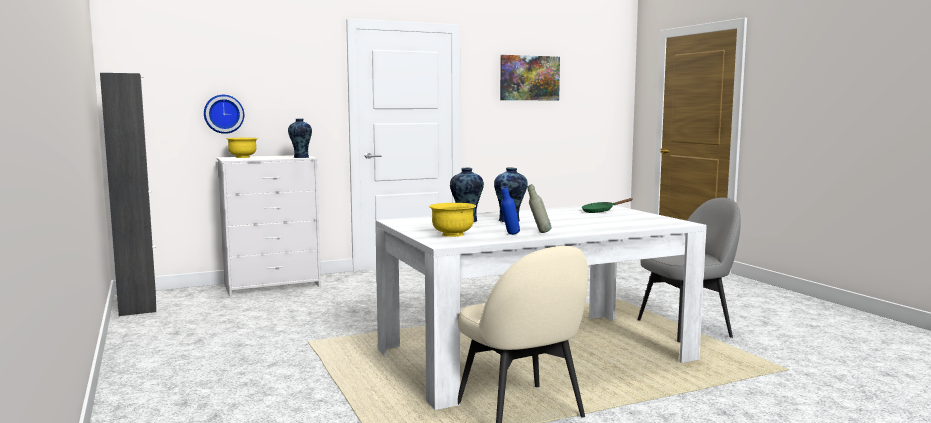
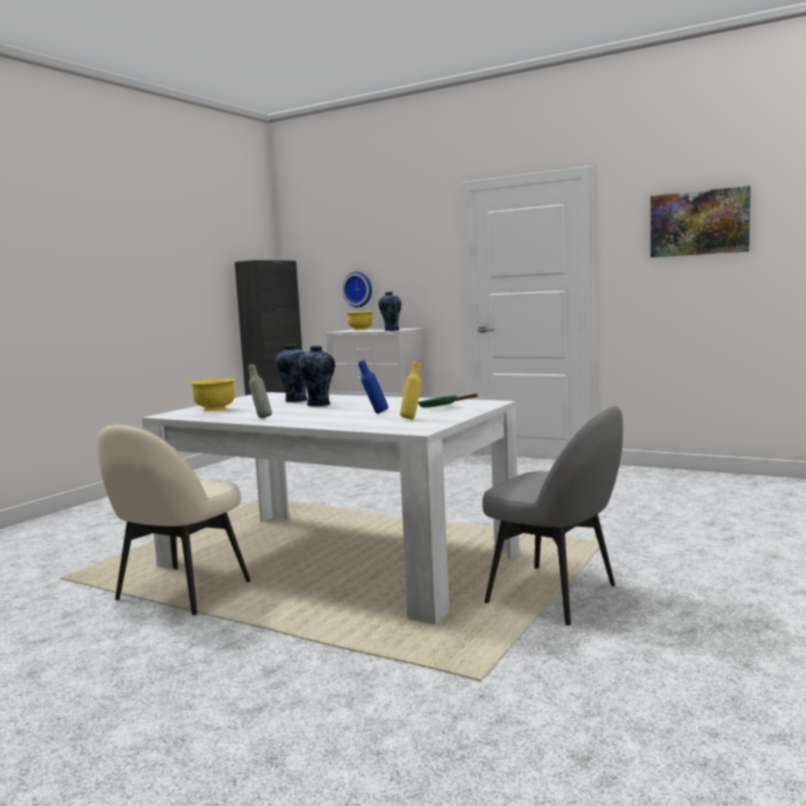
camera: 55 degrees right, 0 degrees up
(509, 234) = (237, 415): blue bottle -> blue bottle (374, 413)
(633, 219) = (412, 418): none -> yellow bottle

